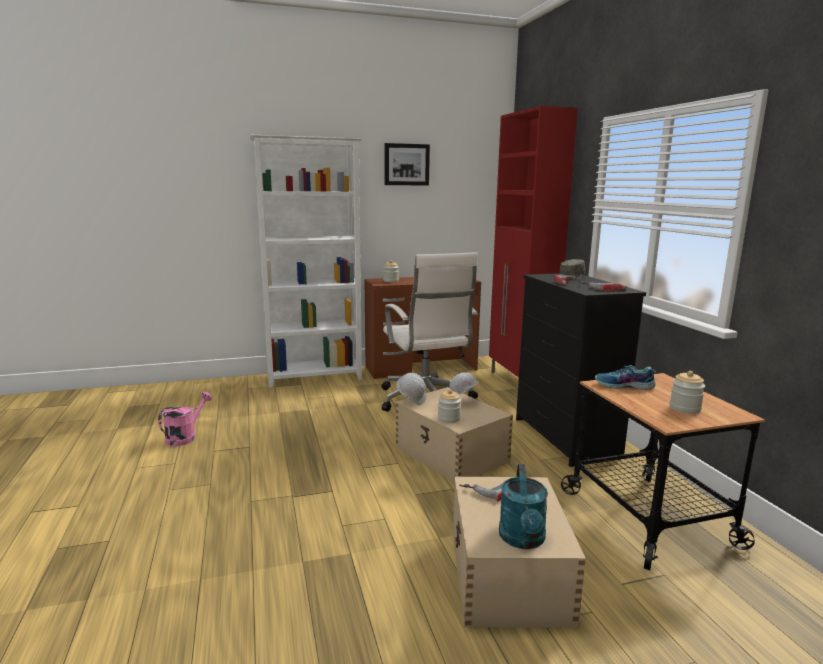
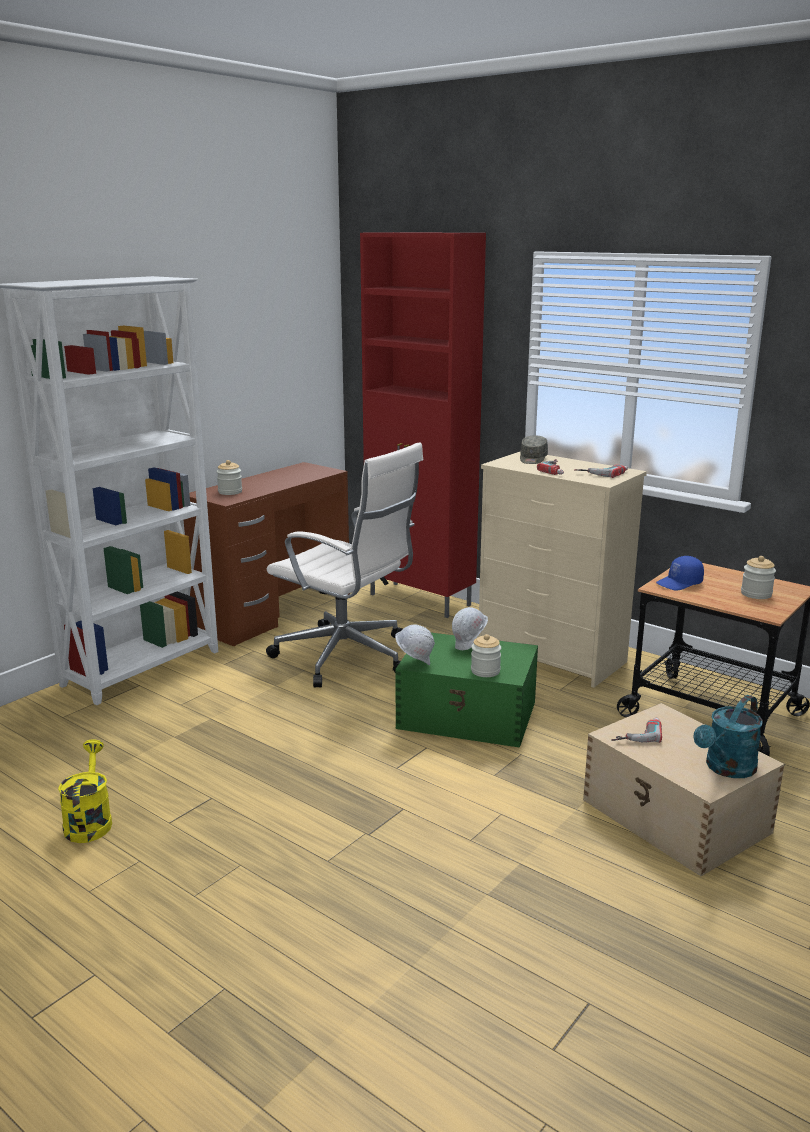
camera: 35 degrees left, 5 degrees up
(185, 437) = (89, 821): pink watering can -> yellow watering can
(406, 164) = (220, 306): picture -> none
(451, 454) = (468, 716): beige storage box -> green storage box
(523, 540) = (726, 769): turquoise watering can -> turquoise watering can turned 75 degrees clockwise
(565, 438) = (552, 657): black dresser -> beige dresser
(624, 386) = (679, 583): shoe -> blue cap

